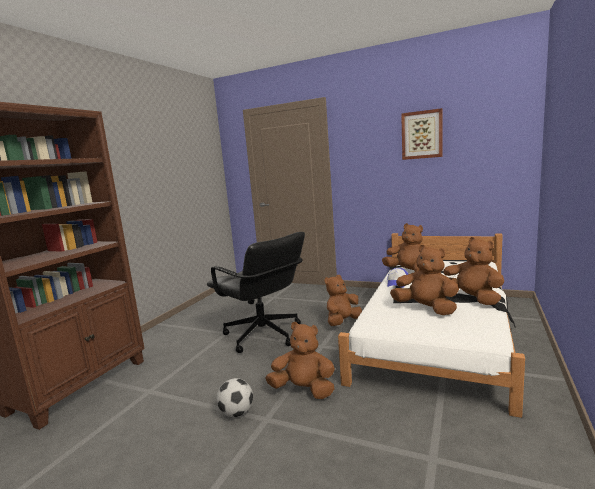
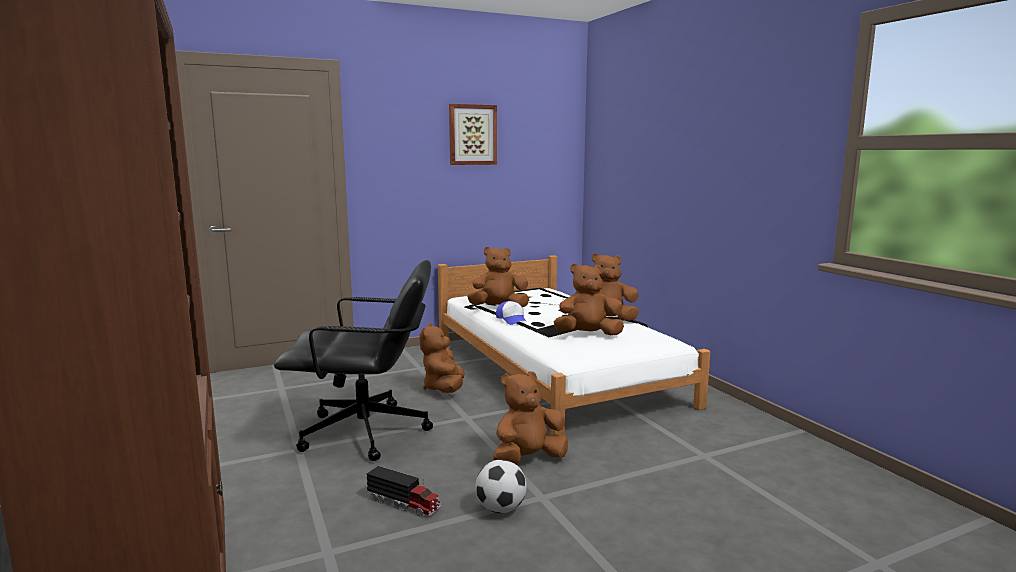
camera: 50 degrees left, 0 degrees up
(209, 383) = (404, 503): none -> toy truck

